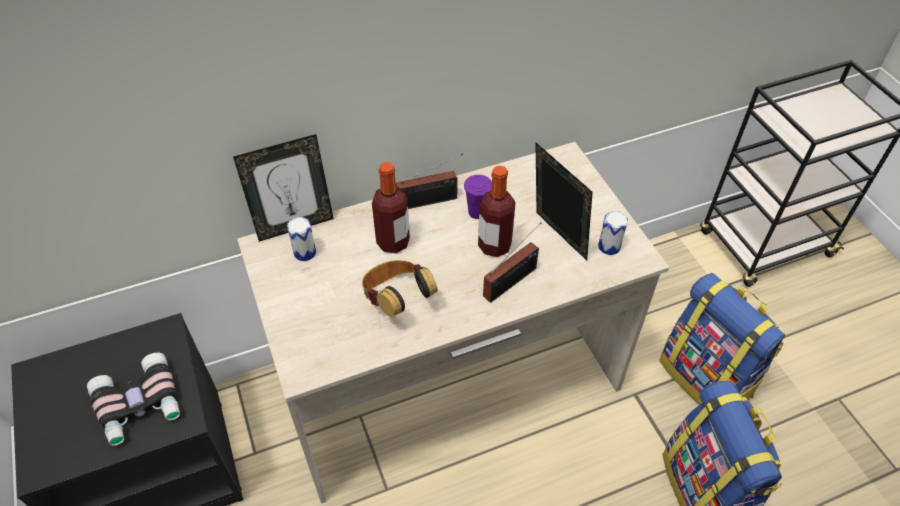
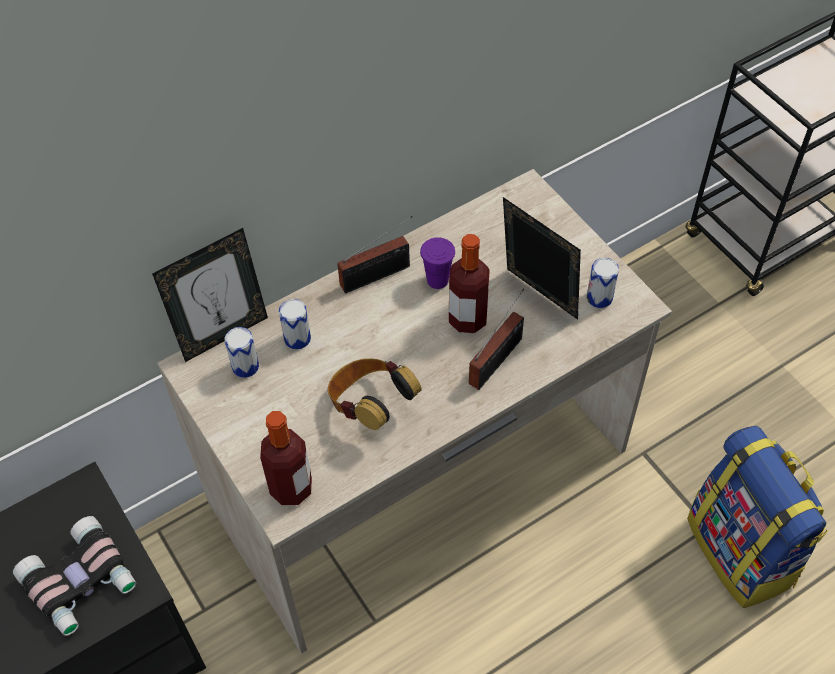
camera: 10 degrees left, 5 degrees up
(352, 238) = (297, 338): none -> can
(393, 242) = (347, 335): bottle -> bottle (291, 488)
(706, 378) = (722, 418): backpack -> none

